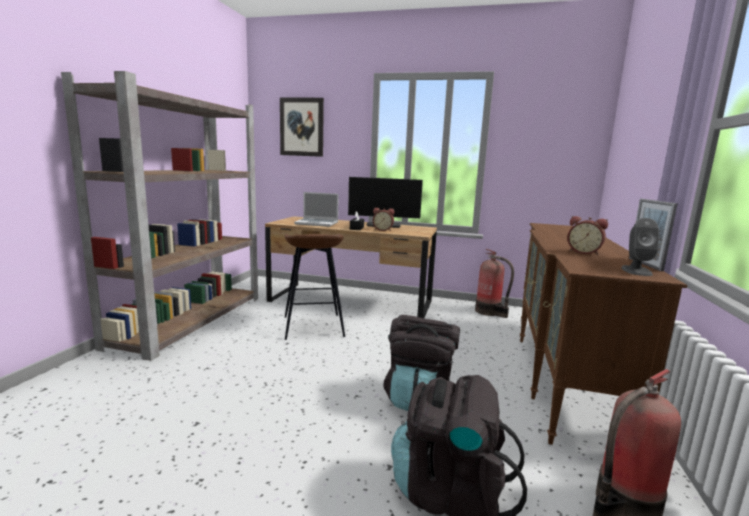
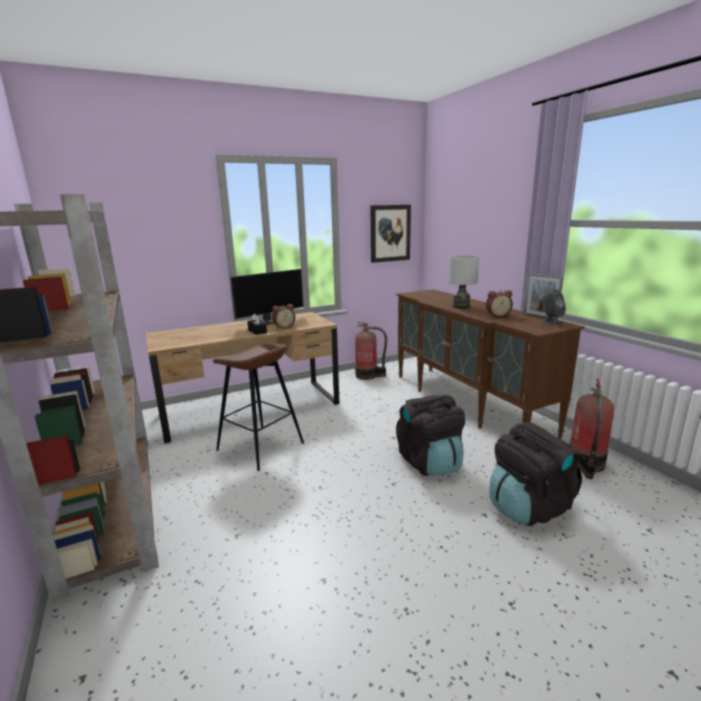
camera: 40 degrees left, 5 degrees up
(302, 127) = (128, 220): picture -> picture (390, 233)
(317, 223) = (204, 336): laptop -> none
(565, 240) = (461, 306): none -> grey table lamp

